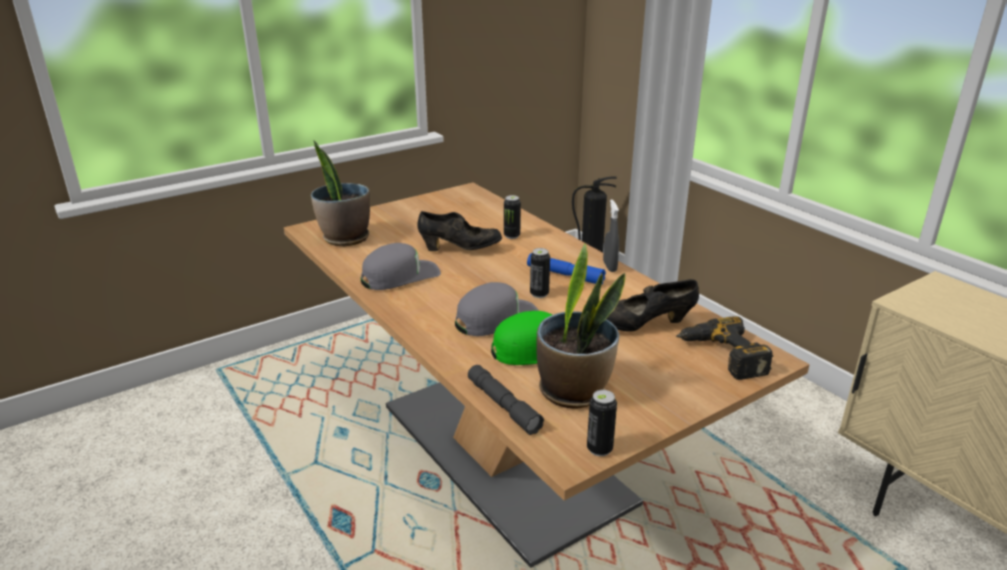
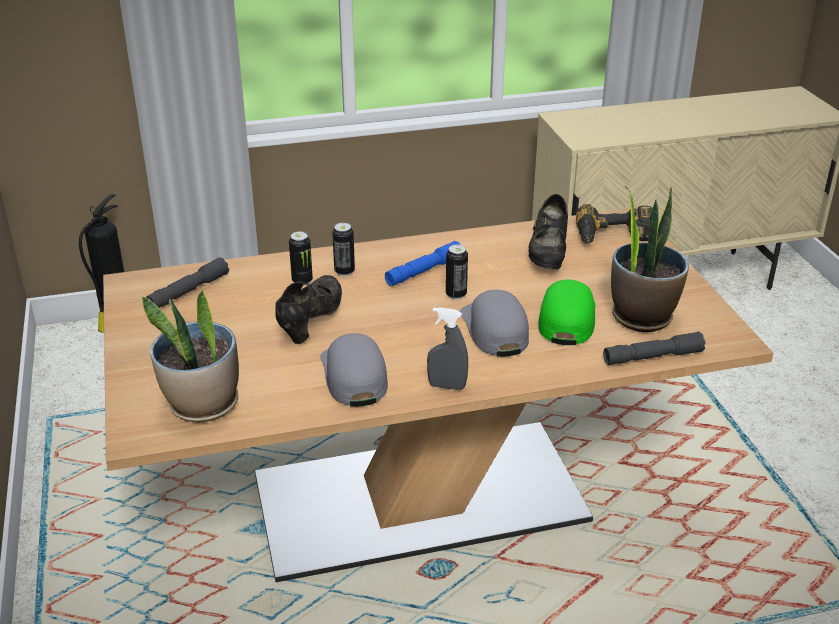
camera: 70 degrees left, 5 degrees up
(470, 207) = (189, 291): none -> grey flashlight
(599, 449) = (726, 324): can -> can (344, 271)
(609, 267) = (422, 243): grey spray bottle -> grey spray bottle (447, 386)

